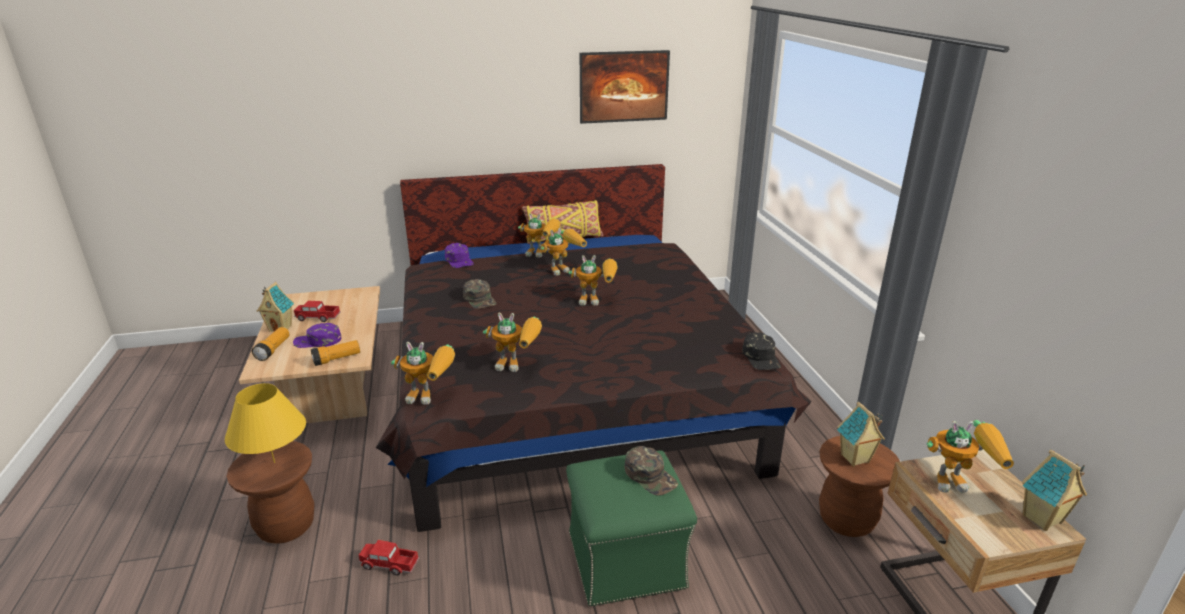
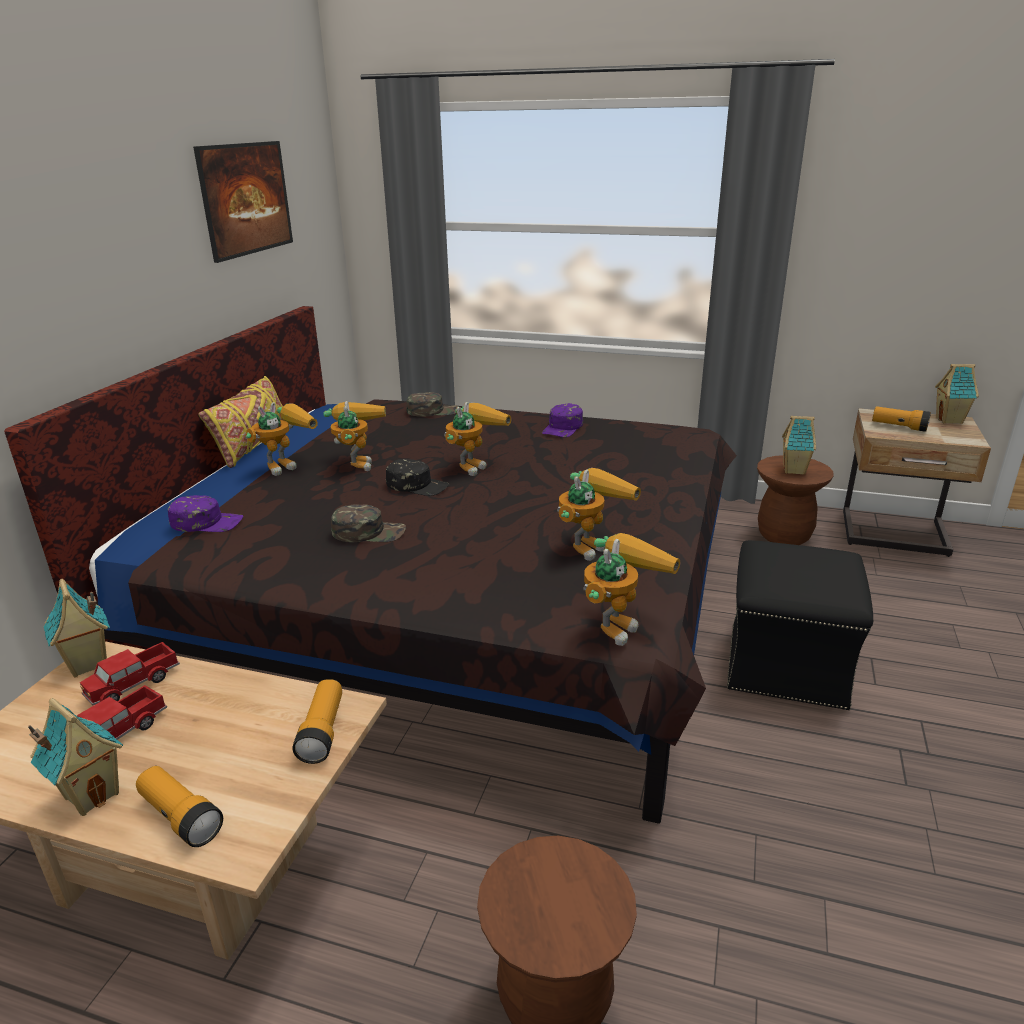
camera: 60 degrees left, 0 degrees up
(274, 462) = (554, 891): yellow table lamp -> none
(317, 341) = (221, 747): purple cap -> purple cap (563, 428)
(359, 293) = (88, 665): none -> toy house
(389, 564) = (713, 871): toy truck -> toy truck (133, 684)
(627, 559) = (786, 664): green ottoman -> black ottoman
(650, 476) = (797, 554): green cap -> green cap (433, 411)
(761, 357) = (683, 428): black cap -> black cap (417, 485)
(959, 481) = (899, 427): toy robot -> flashlight

